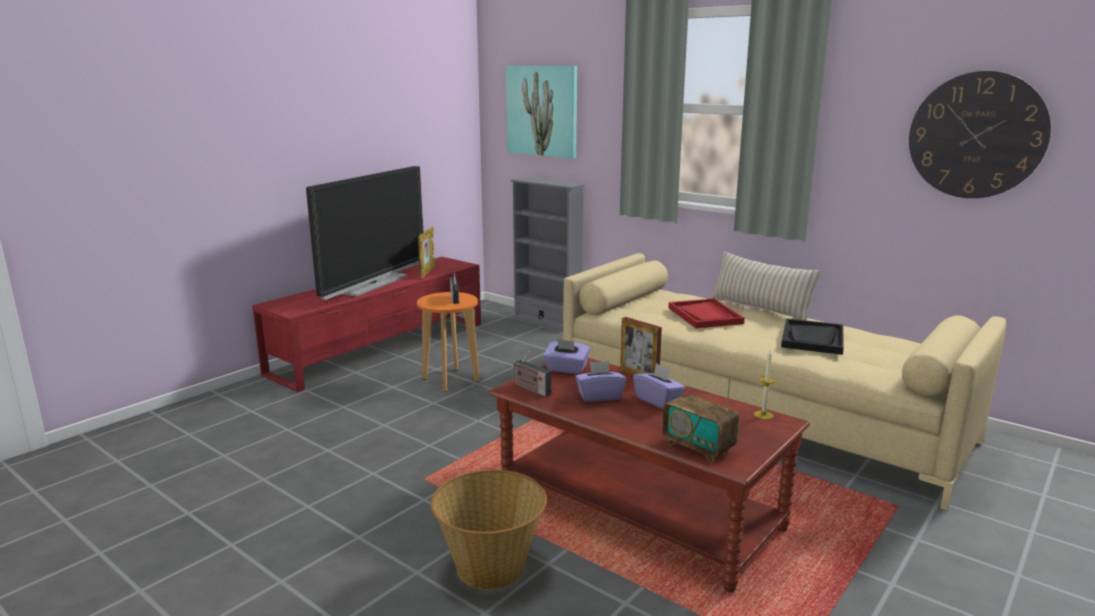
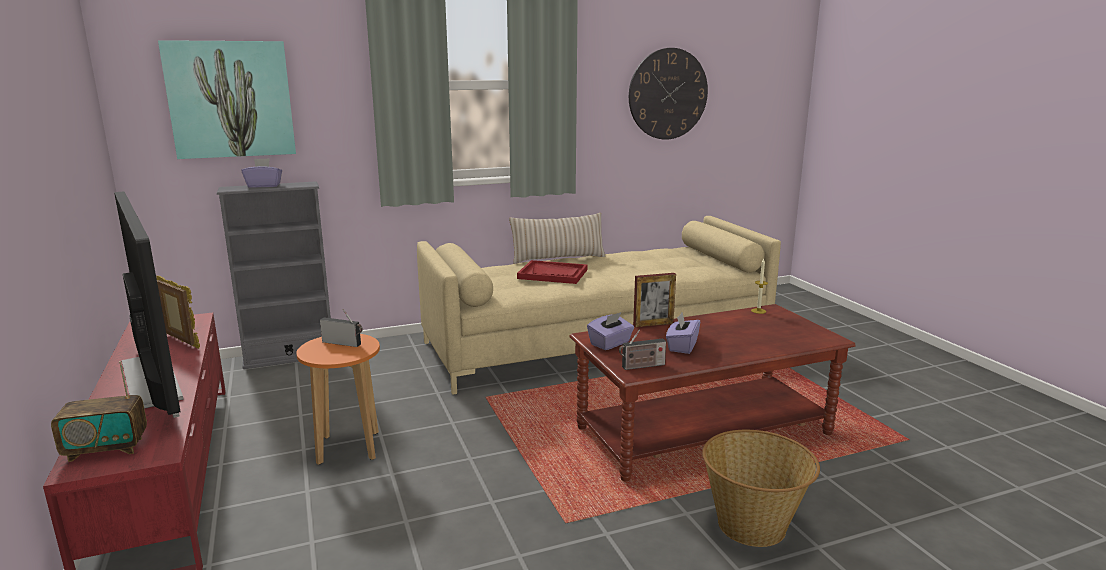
camera: 60 degrees left, 0 degrees up
(658, 400) = (708, 331): purple tissue box -> purple tissue box (264, 186)
(698, 448) = (800, 341): radio -> radio (106, 449)
(812, 339) = (643, 263): black tray -> none

